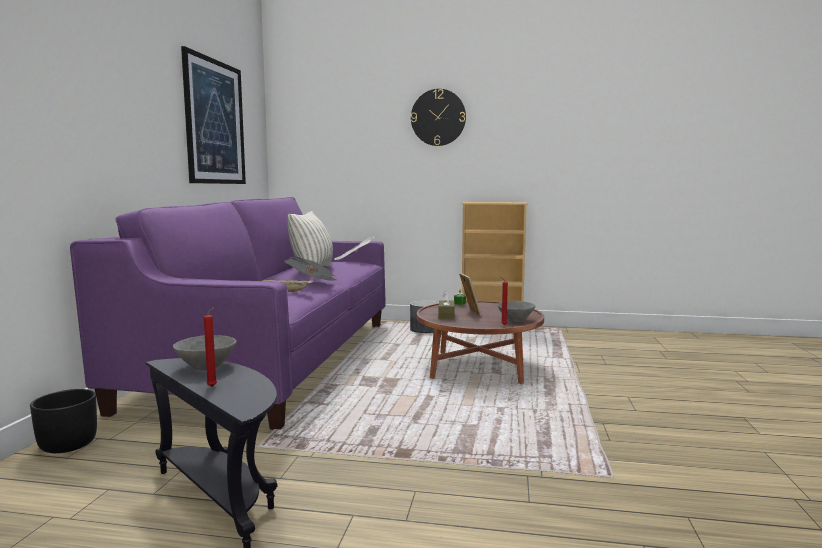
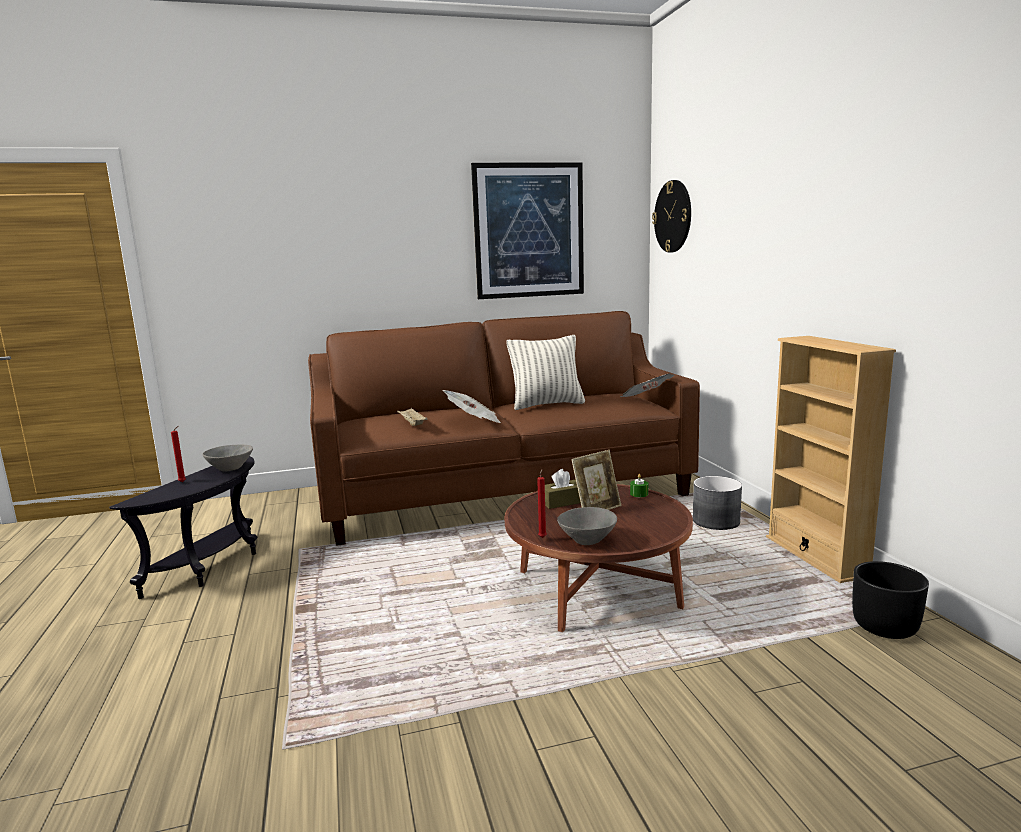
camera: 65 degrees right, 5 degrees up
(68, 445) = (283, 498): black planter -> black planter (885, 627)
(275, 360) = (501, 492): purple sofa -> brown sofa
(438, 117) = (790, 190): wall clock -> wall clock (673, 216)

